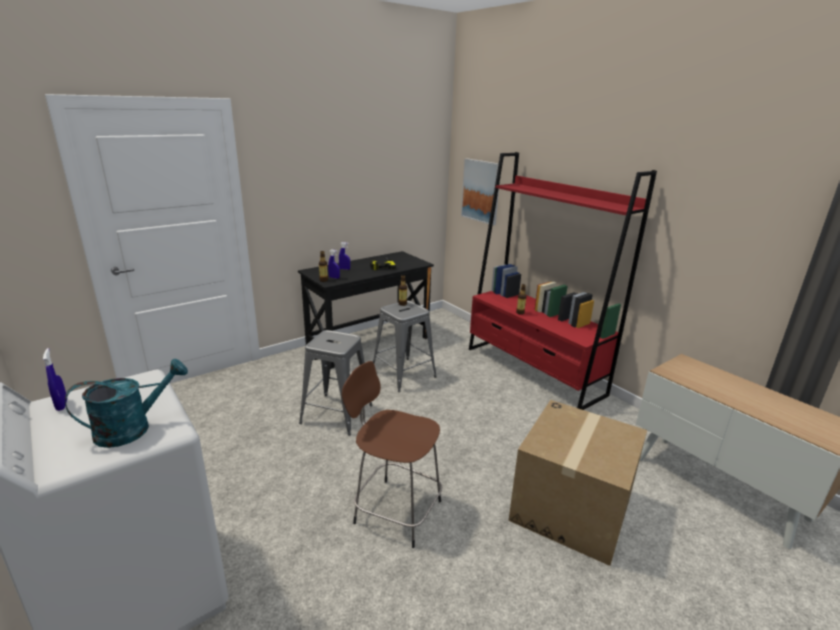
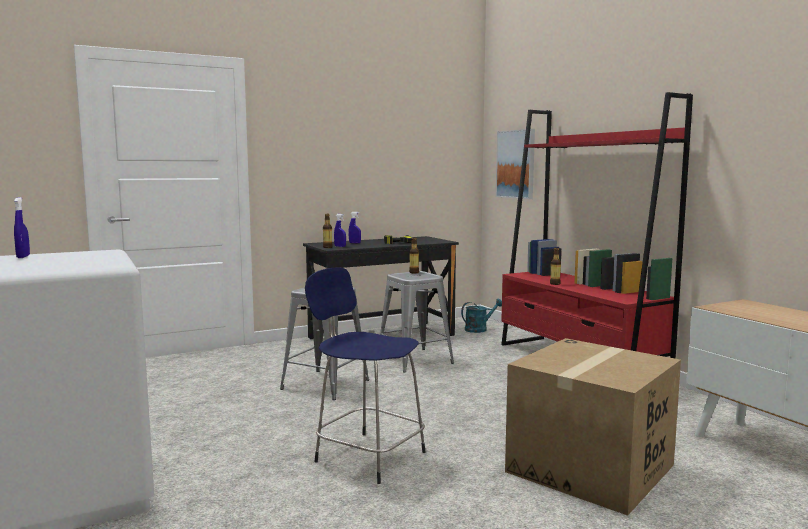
camera: 10 degrees right, 15 degrees down
(133, 428) = (80, 264): turquoise watering can -> turquoise watering can (479, 329)
(395, 510) = (367, 456): brown stool -> blue stool

